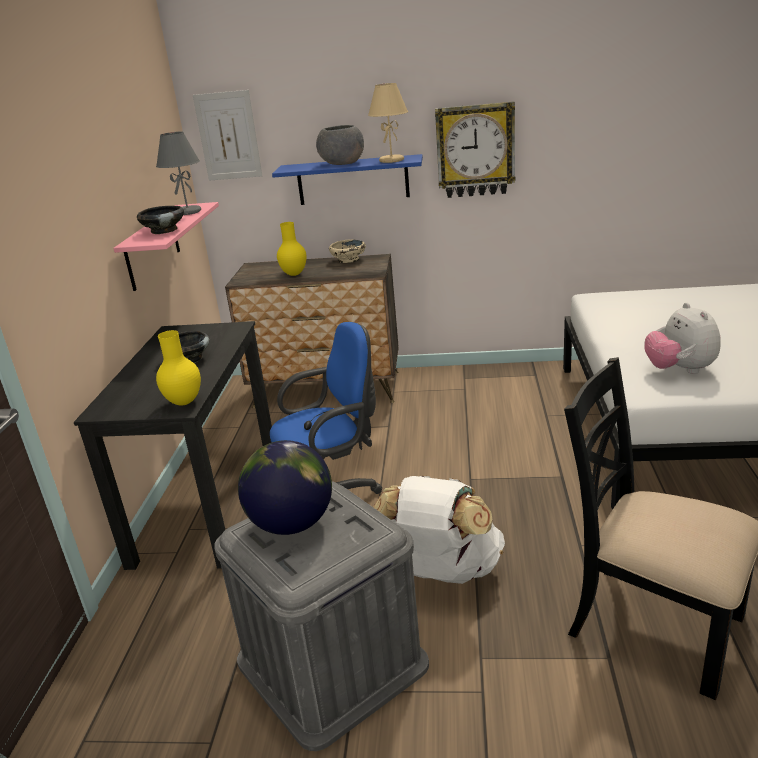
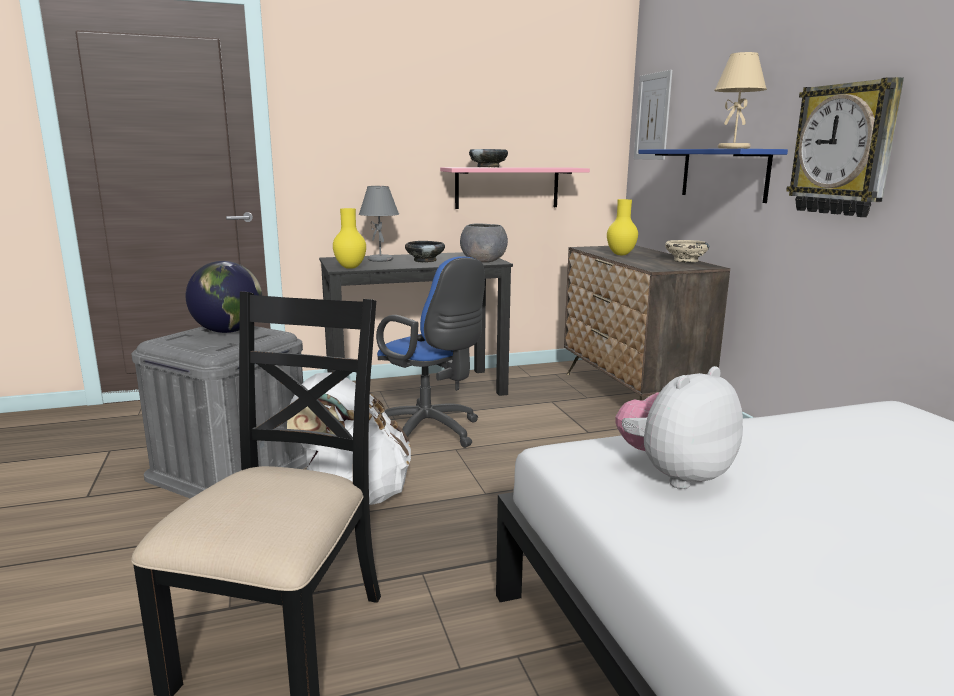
camera: 65 degrees right, 10 degrees down
(188, 212) = (548, 167): grey table lamp -> grey table lamp (381, 260)
(341, 163) = (702, 148): grey bowl -> grey bowl (483, 260)

